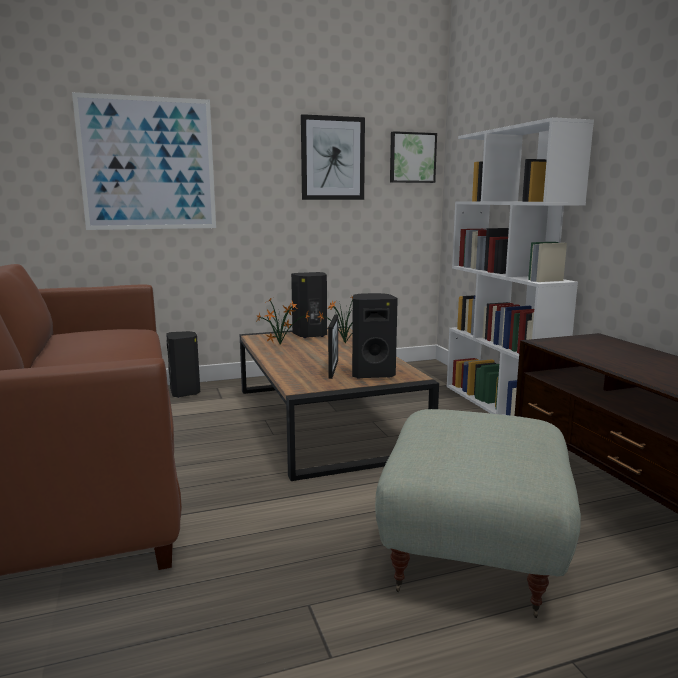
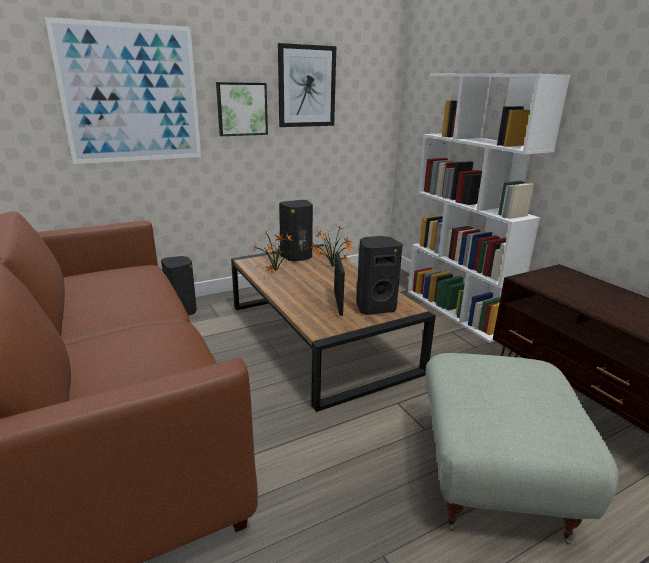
camera: 10 degrees left, 10 degrees up
(412, 158) = (375, 85): picture -> picture (241, 109)

